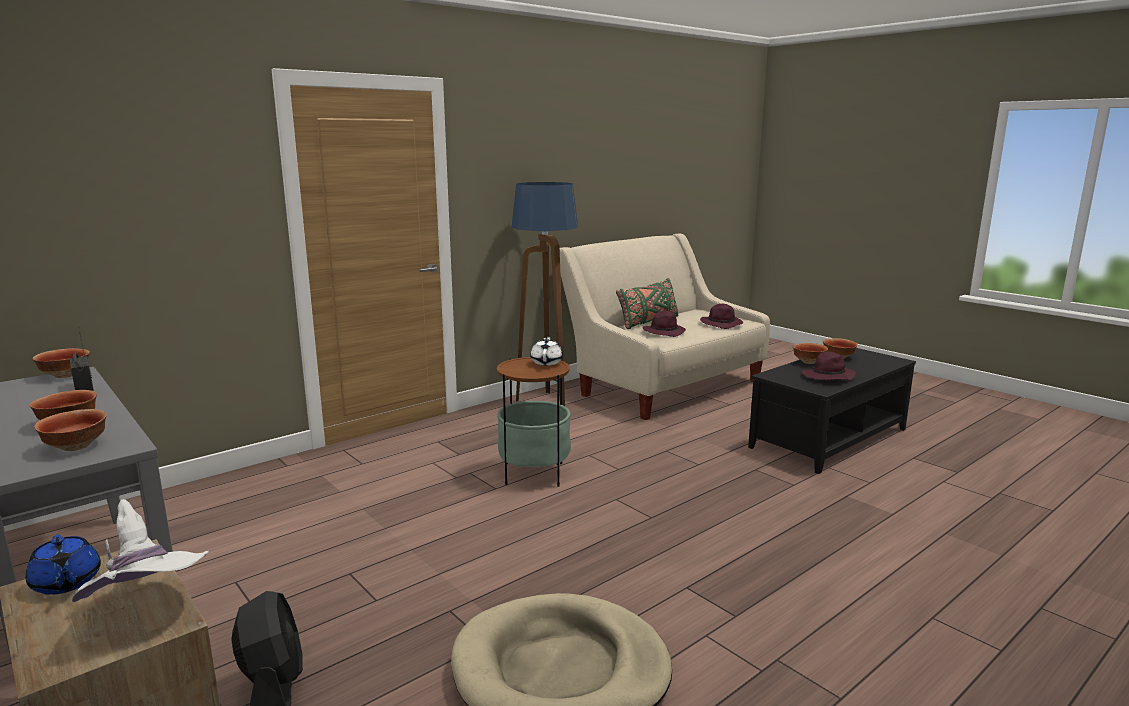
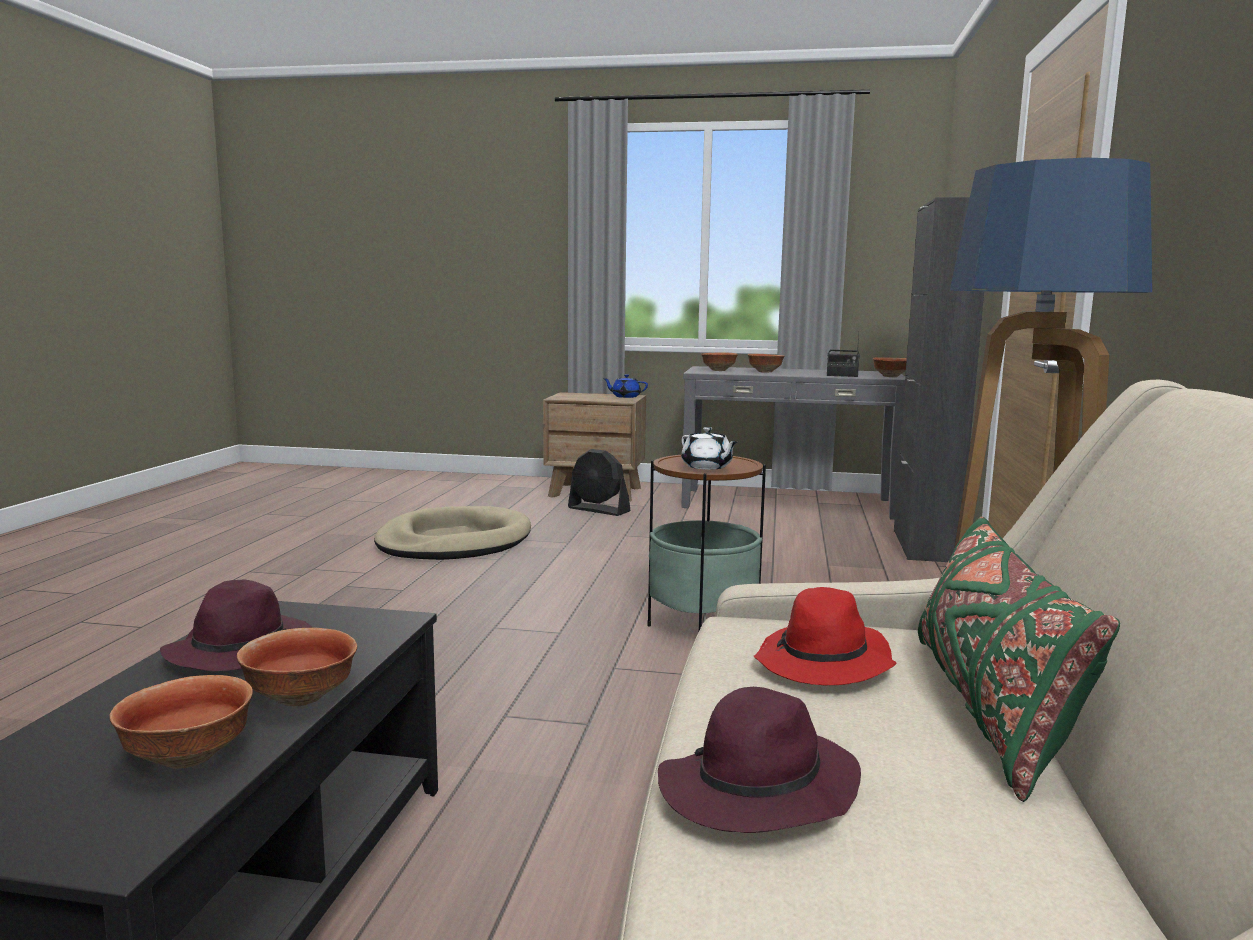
camera: 140 degrees right, 5 degrees down
(146, 610) = (575, 398): white hat -> none
(227, 483) = (924, 546): none -> black cabinet
(664, 332) = (824, 664): purple hat -> red hat

